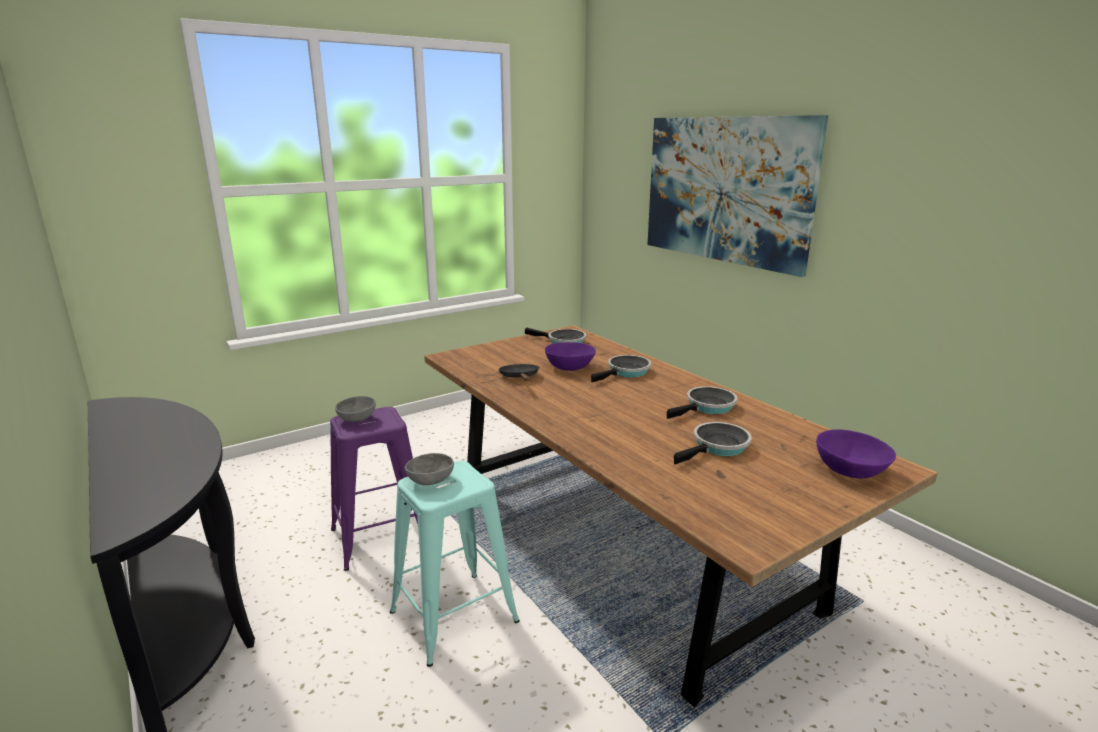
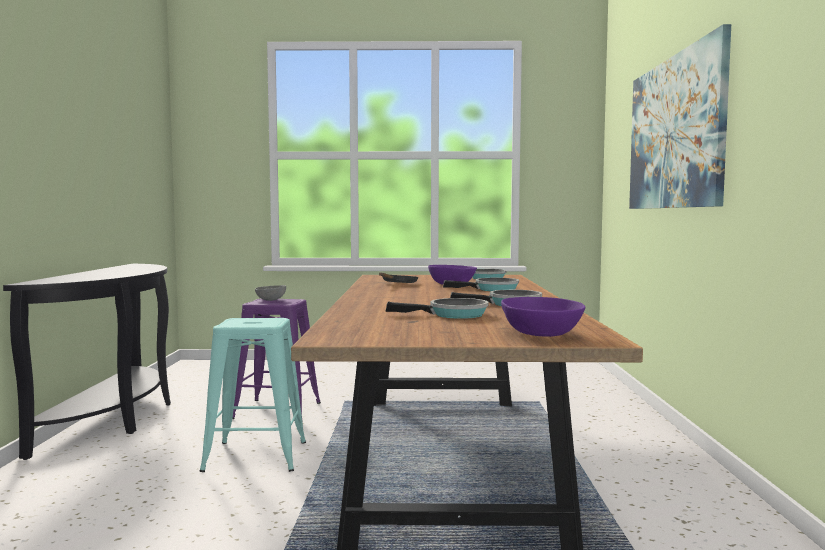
camera: 35 degrees right, 15 degrees down
(429, 480) = (245, 320): grey bowl -> none

